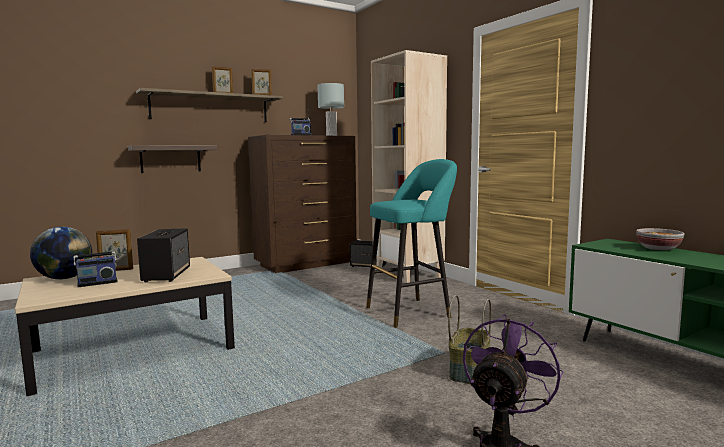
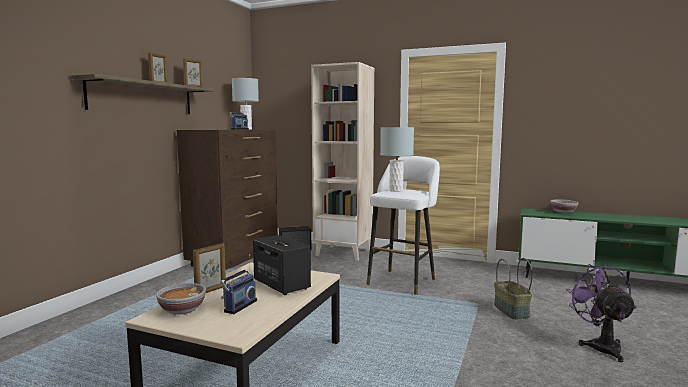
camera: 35 degrees left, 0 degrees up
(64, 278) = (181, 310): globe -> bowl
(170, 159) = (107, 156): shelf -> none
(398, 200) = (395, 190): none -> grey table lamp
(412, 311) = (403, 280): turquoise stool -> white stool

